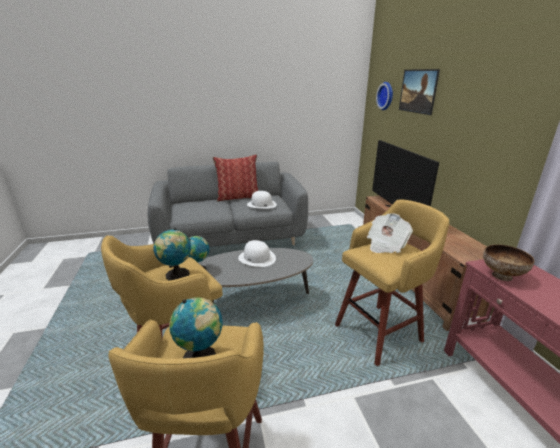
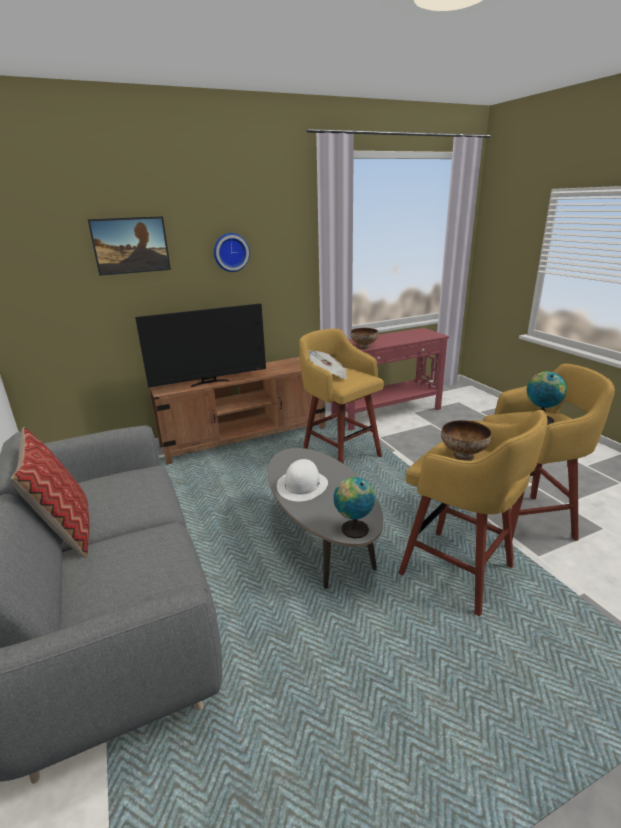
camera: 100 degrees left, 0 degrees up
(176, 276) = (463, 455): globe -> bowl
(261, 204) = (134, 488): white hat -> none
(386, 96) = (50, 261): wall clock -> wall clock (230, 252)

